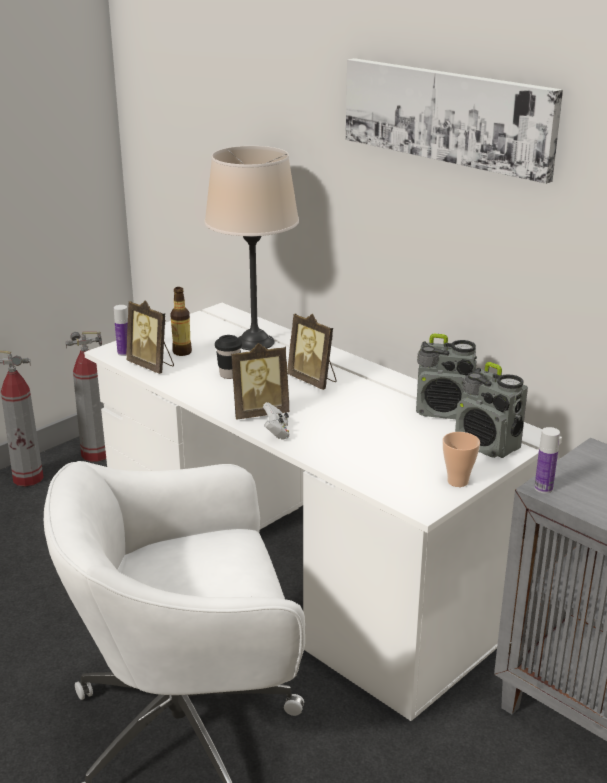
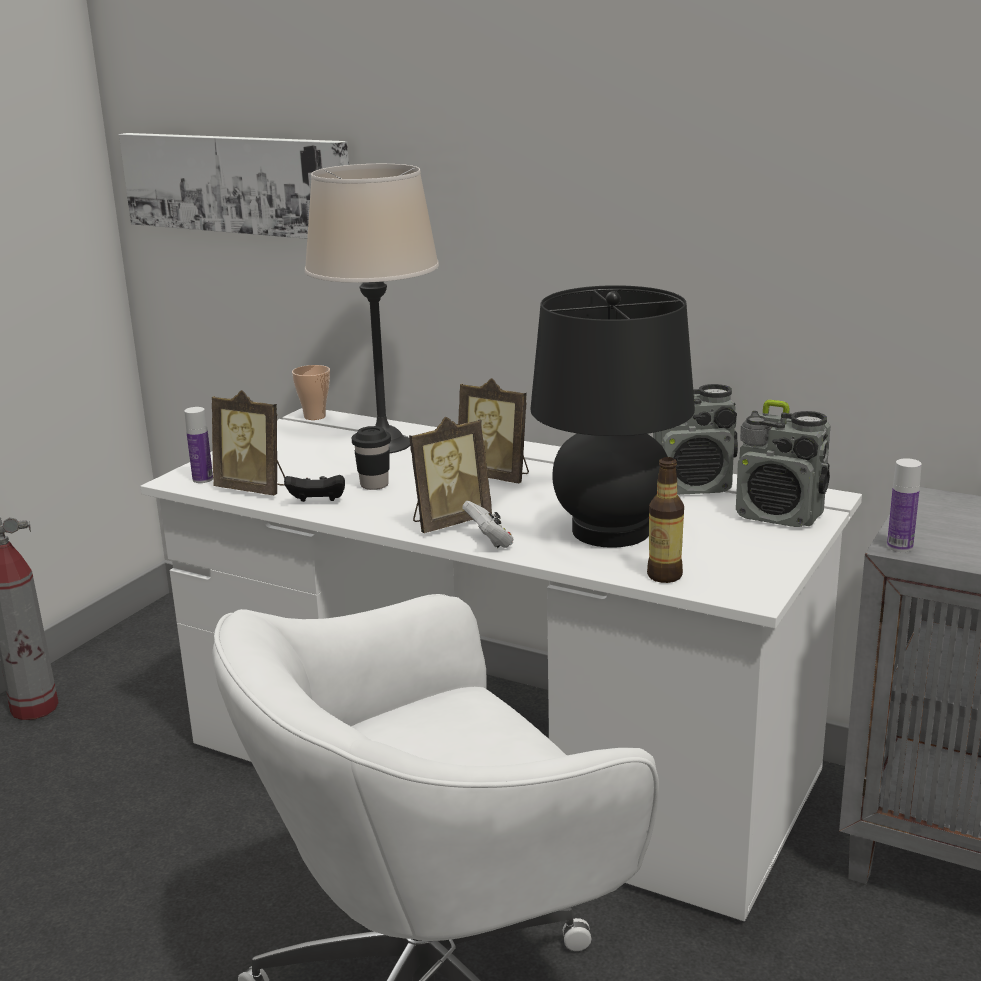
camera: 15 degrees left, 5 degrees down
(95, 454) = (125, 660): fire extinguisher -> none
(182, 352) = (288, 468): bottle -> bottle (664, 576)
(185, 382) = (317, 502): none -> black game controller
(362, 438) = (611, 531): none -> black table lamp
(447, 116) = (656, 82): picture -> picture (236, 184)
(457, 481) = (774, 561): cup -> cup (314, 416)

